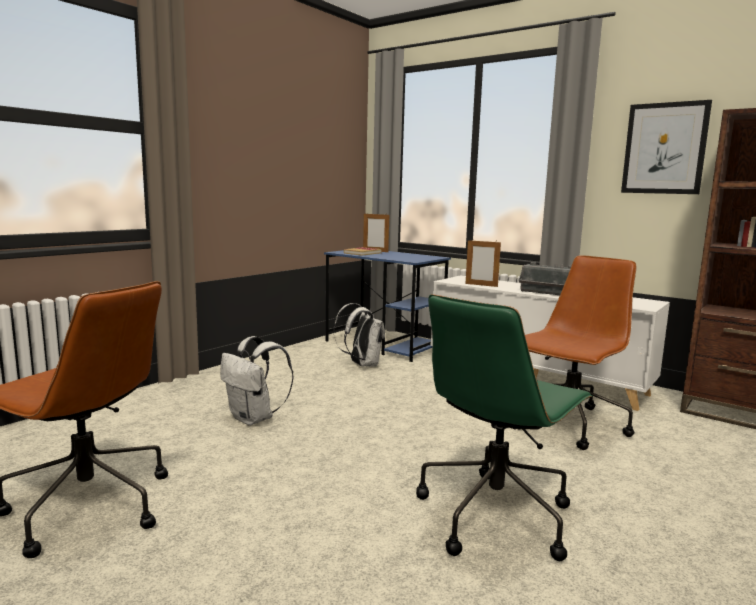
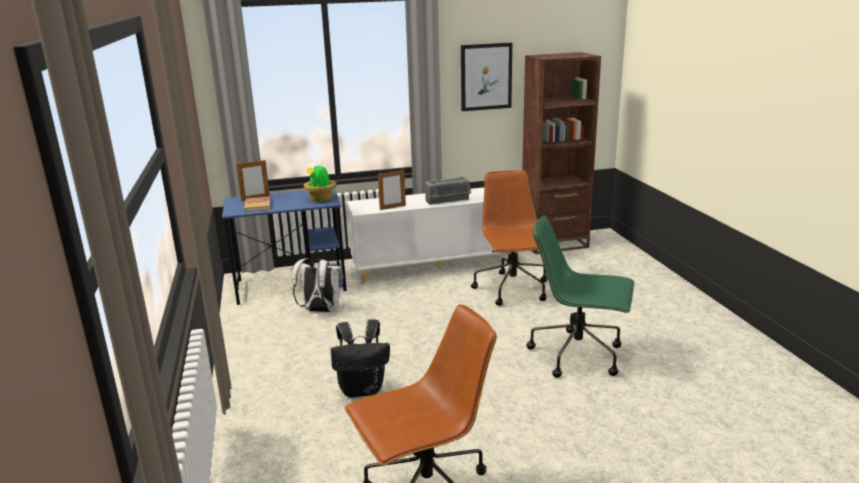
camera: 50 degrees left, 10 degrees up
(254, 419) = (363, 389): white backpack -> black backpack
(414, 258) = (320, 199): none -> potted plant
(495, 514) = (578, 355): green office chair -> green office chair turned 120 degrees clockwise

